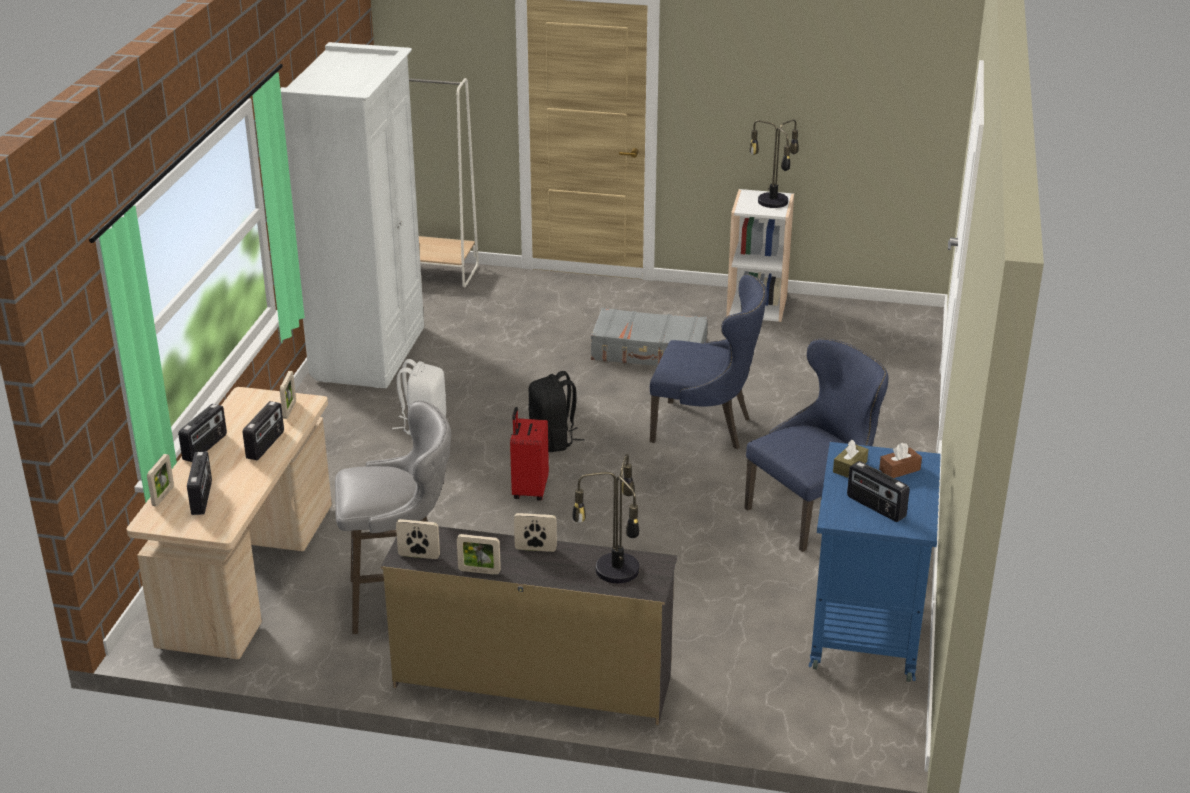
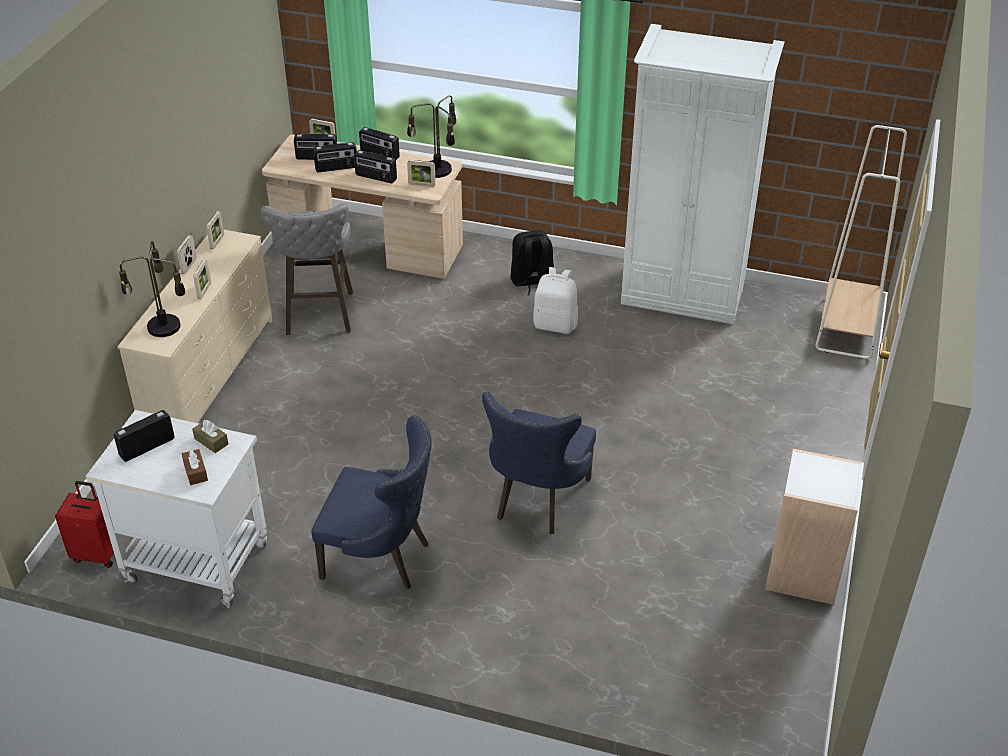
camera: 95 degrees right, 10 degrees up
(235, 478) = (336, 168): none -> radio
(529, 490) = (449, 381): red suitcase -> red suitcase (97, 554)
(533, 681) = (210, 374): black dresser -> beige dresser
(553, 441) = (525, 398): black backpack -> black backpack (532, 281)
(649, 351) = (690, 473): grey suitcase -> none
(773, 201) = (828, 488): table lamp -> table lamp (437, 170)
(812, 512) = (380, 557): blue chair -> blue chair turned 45 degrees counterclockwise
(864, 635) = (196, 563): blue cart -> white cart

